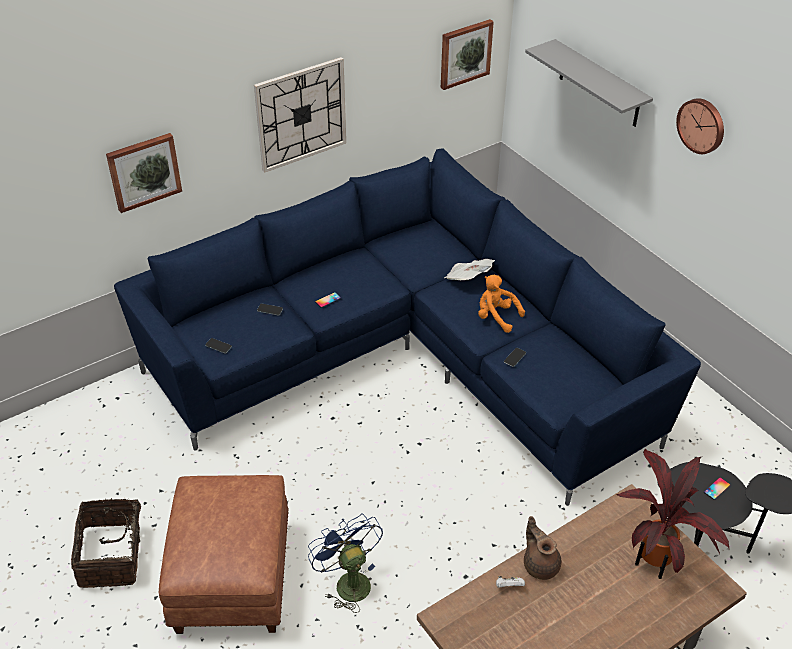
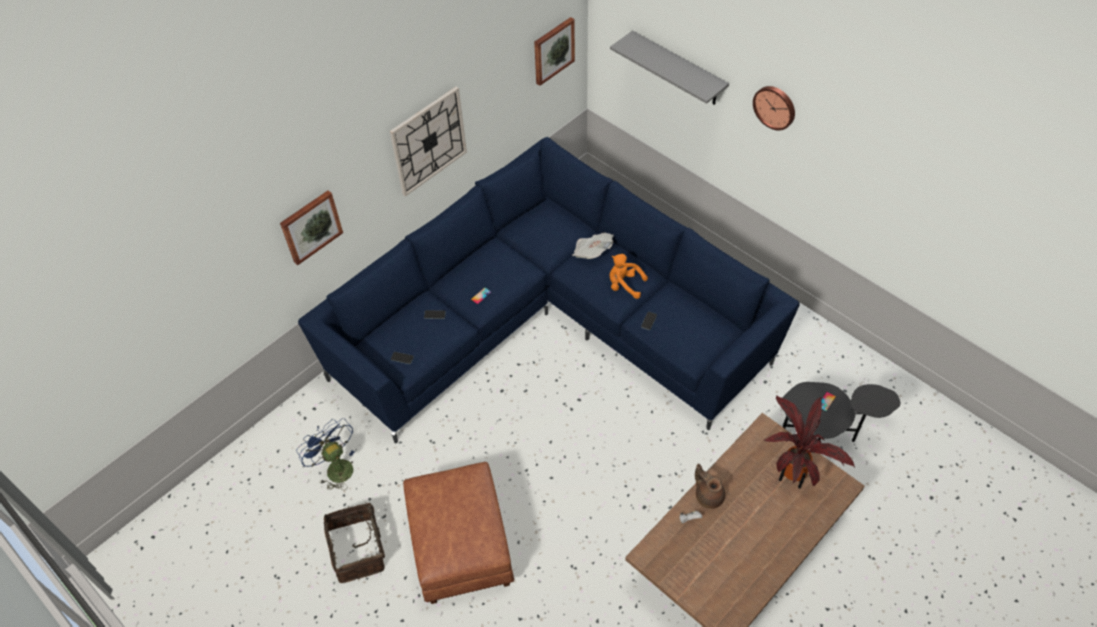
camera: 10 degrees left, 10 degrees up
(348, 581) = (554, 531): blue fan -> blue fan (335, 467)

